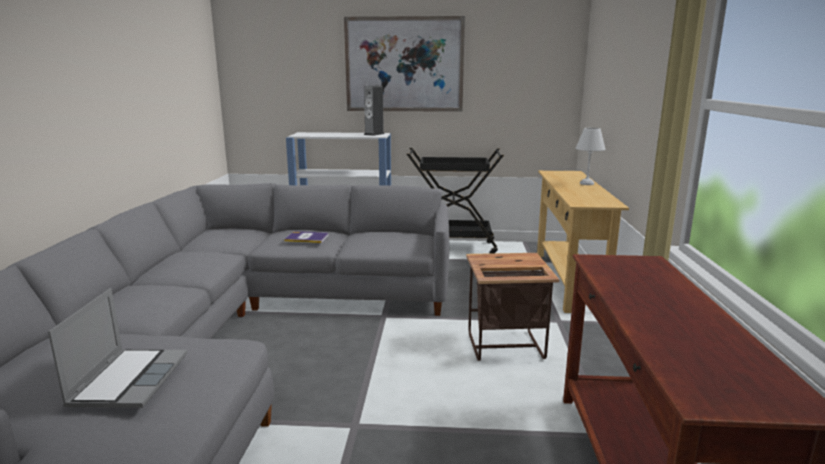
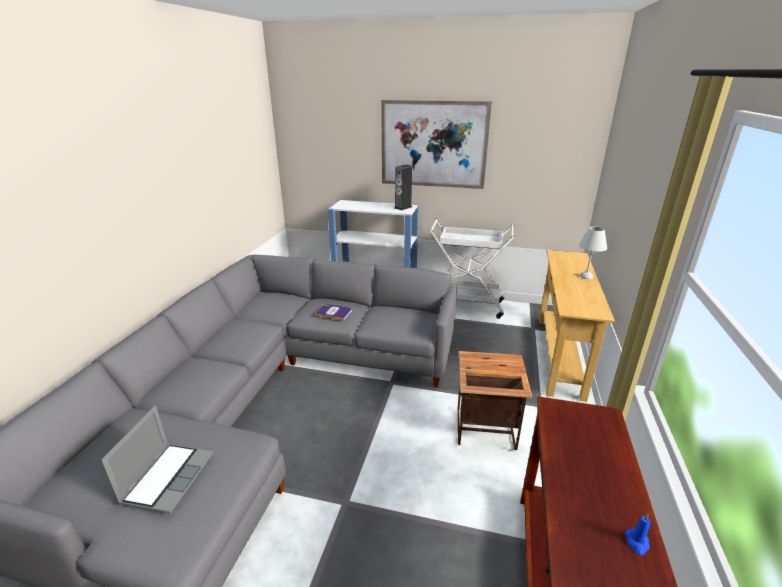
camera: 10 degrees right, 10 degrees up
(451, 248) = (464, 306): black cart -> white cart
(720, 331) = (637, 543): none -> blue candle

